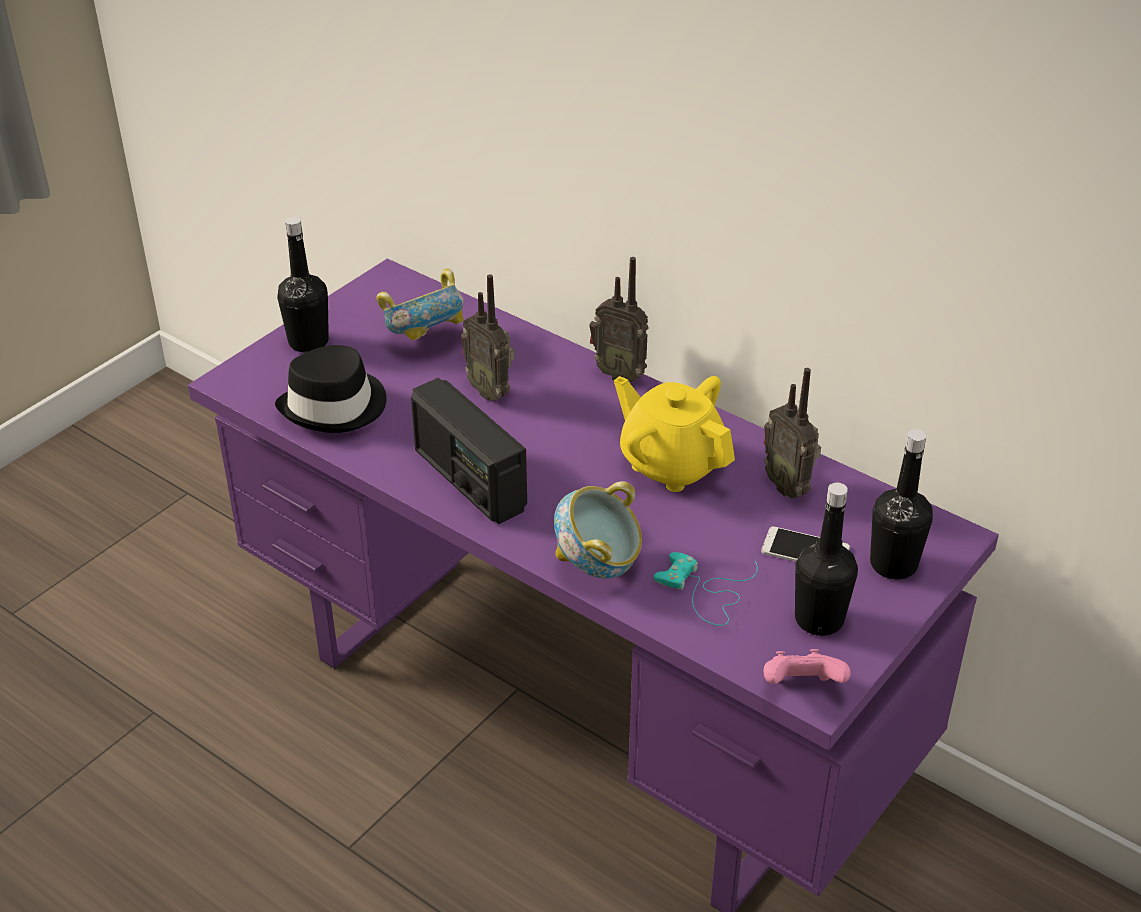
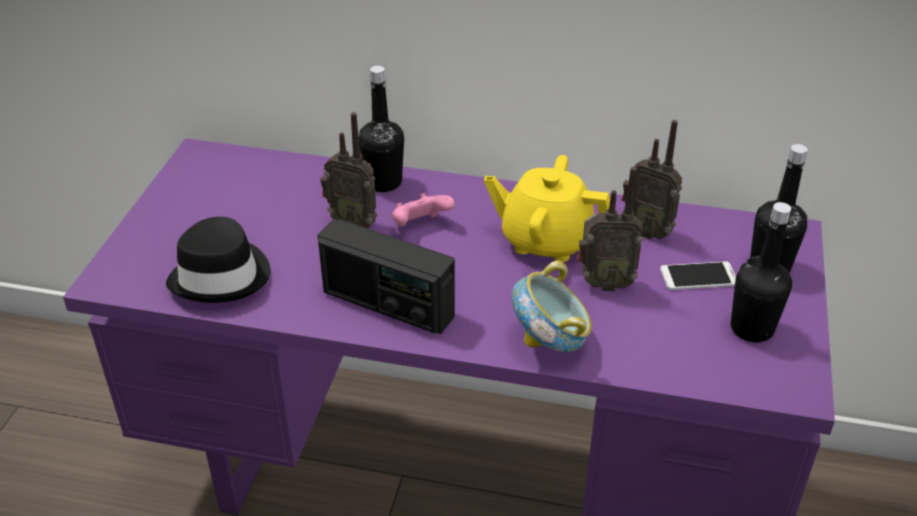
camera: 25 degrees left, 0 degrees up
(308, 342) = (159, 226): black bottle -> black bottle (383, 182)
(425, 340) = (266, 196): bowl -> none
(620, 374) = (451, 180): radio -> radio (604, 283)
(705, 592) = (650, 335): turquoise game controller -> none
(801, 687) = (783, 389): pink game controller -> pink game controller (420, 226)

